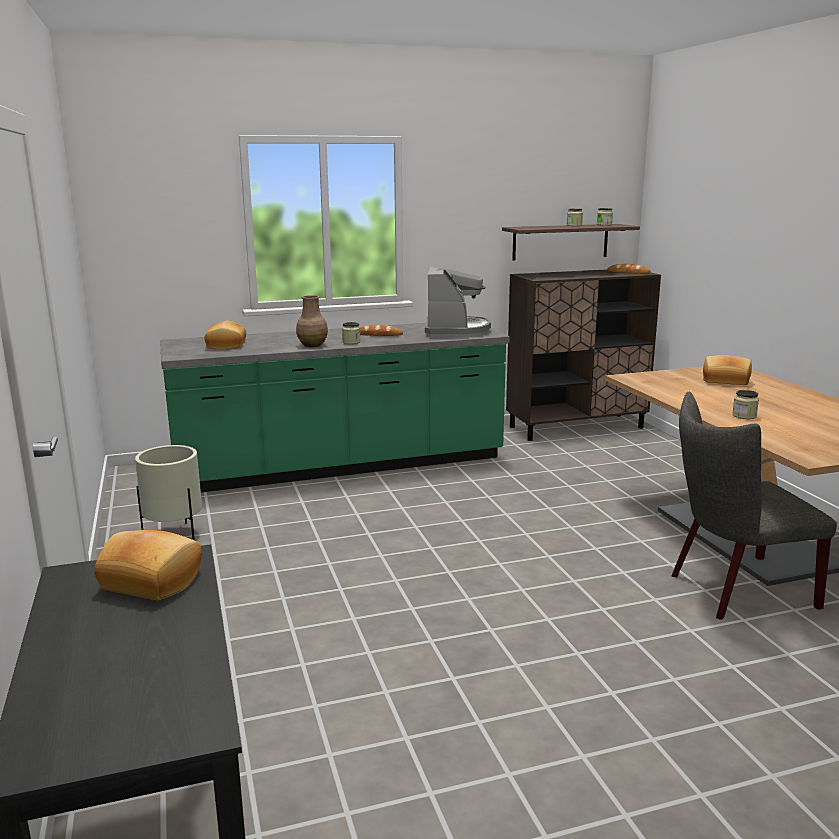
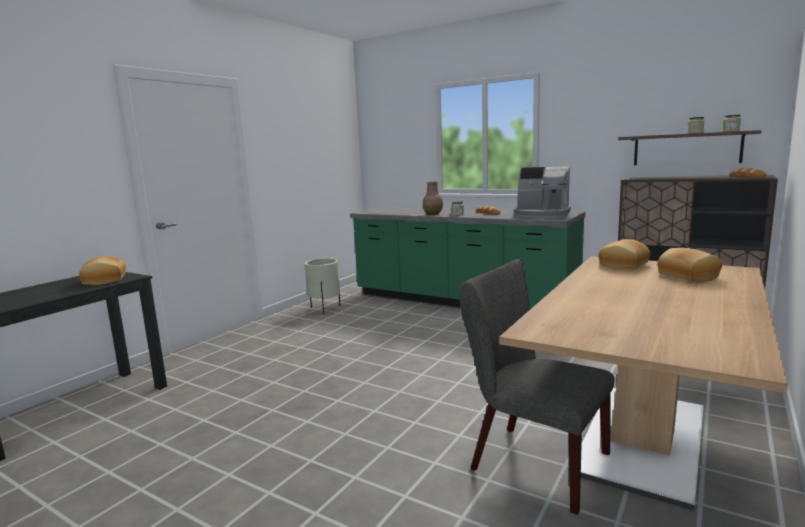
camera: 50 degrees right, 5 degrees down
(227, 345) = (398, 210): bread -> bread (624, 264)
(455, 331) = (542, 215): coffee machine -> coffee machine turned 60 degrees clockwise
(744, 416) = (597, 297): jar -> none

